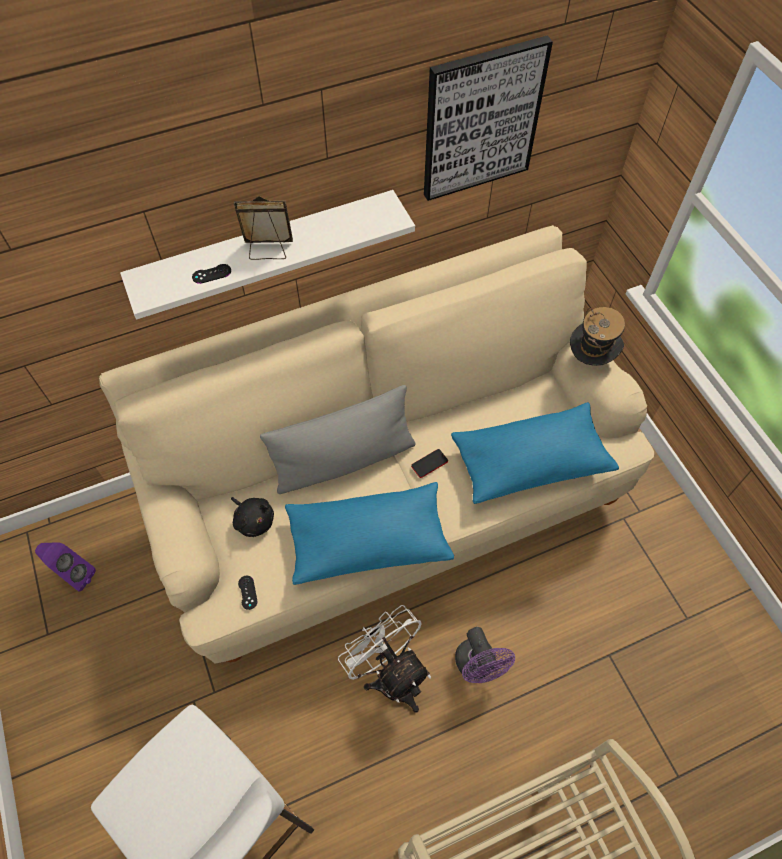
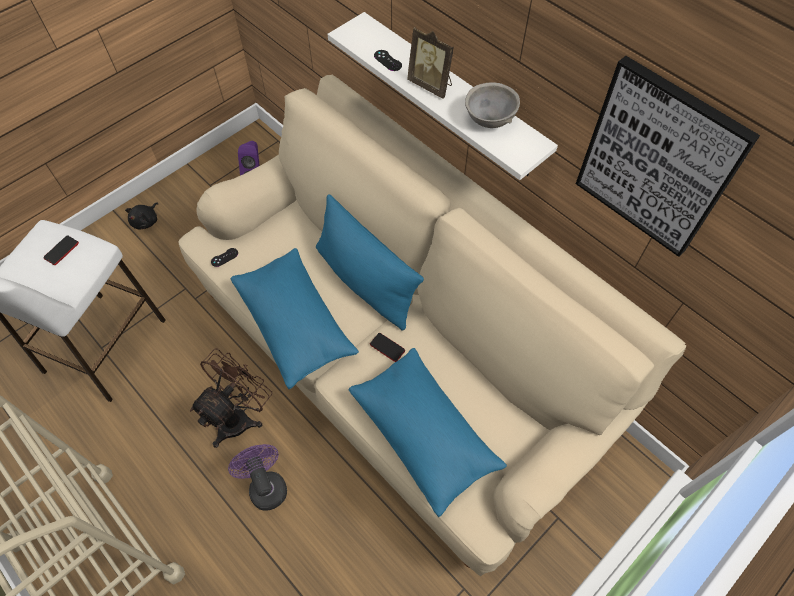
camera: 70 degrees right, 0 degrees up
(168, 776) = (61, 250): none -> phone
(253, 520) = (287, 239): black plush toy -> black plush toy (146, 221)
(268, 250) = (431, 85): picture frame -> picture frame turned 150 degrees clockwise
(340, 224) = (489, 121): none -> grey bowl
(344, 460) = (365, 282): grey pillow -> blue pillow
(390, 674) = (240, 416): white fan -> brown fan
(478, 666) = (266, 485): purple fan -> purple fan turned 105 degrees clockwise
(590, 360) = (561, 454): hat -> none

